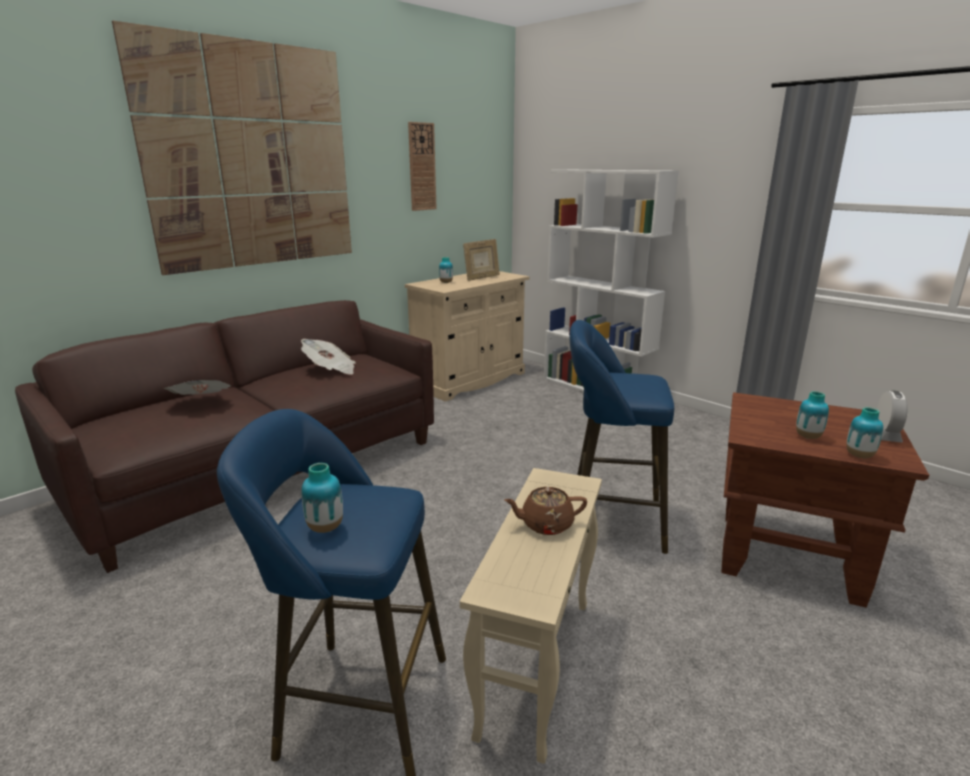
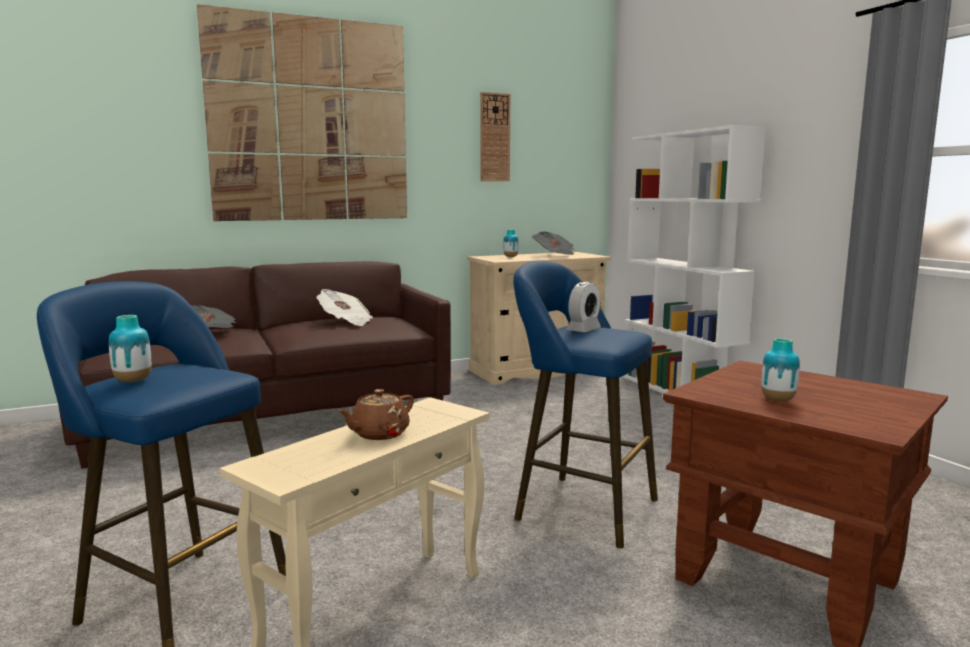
camera: 20 degrees right, 10 degrees down
(482, 278) = (555, 256): picture frame -> newspaper
(545, 524) = (379, 434): brown teapot -> brown teapot turned 60 degrees counterclockwise
(859, 455) = (824, 420): vase -> none
(885, 435) = (895, 410): alarm clock -> alarm clock (583, 330)

